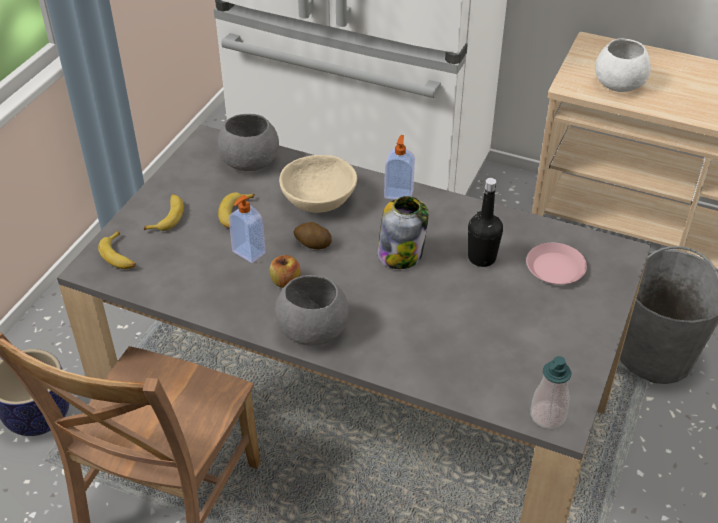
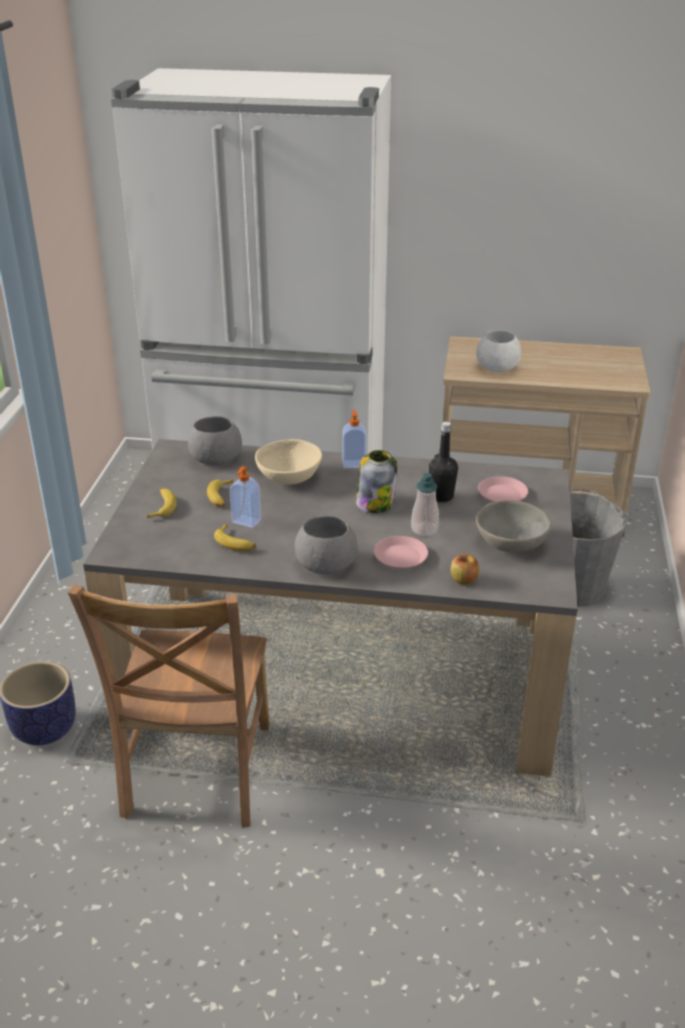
camera: 15 degrees left, 10 degrees down
(120, 256) = (133, 540): banana -> banana (235, 543)
(285, 282) = (288, 536): apple -> apple (463, 580)
(312, 244) = (298, 508): potato -> none
(400, 335) = (400, 557): none -> pink plate
(539, 342) = (511, 544): none -> grey bowl
(547, 416) = (540, 589): soap dispenser -> soap dispenser (424, 529)

